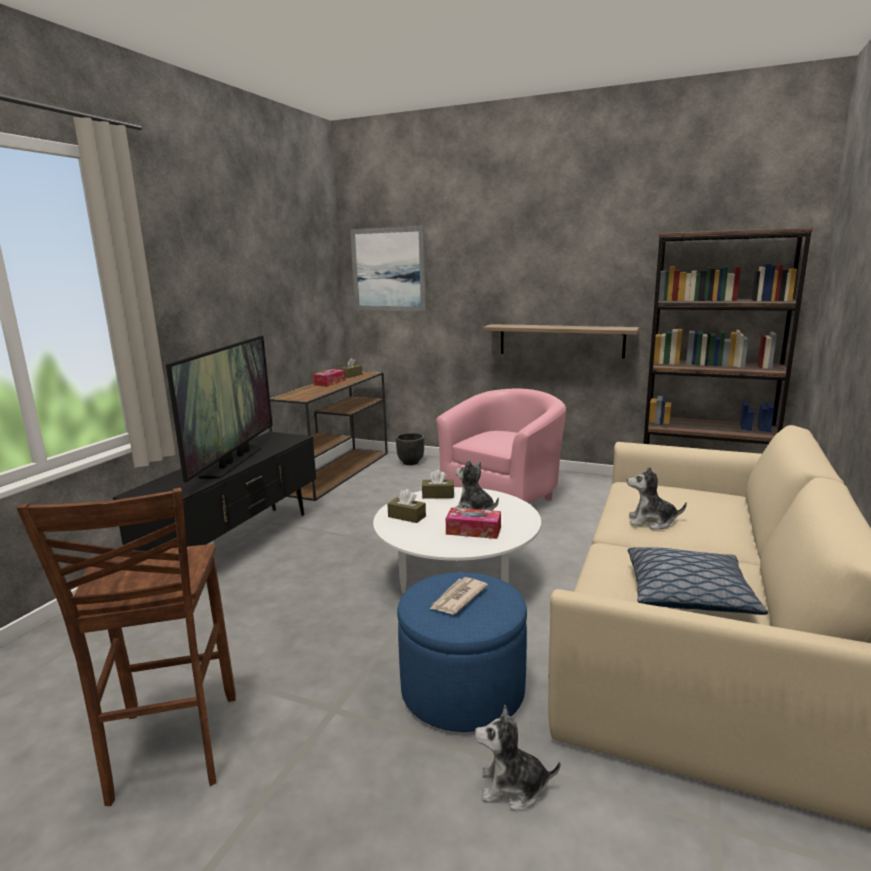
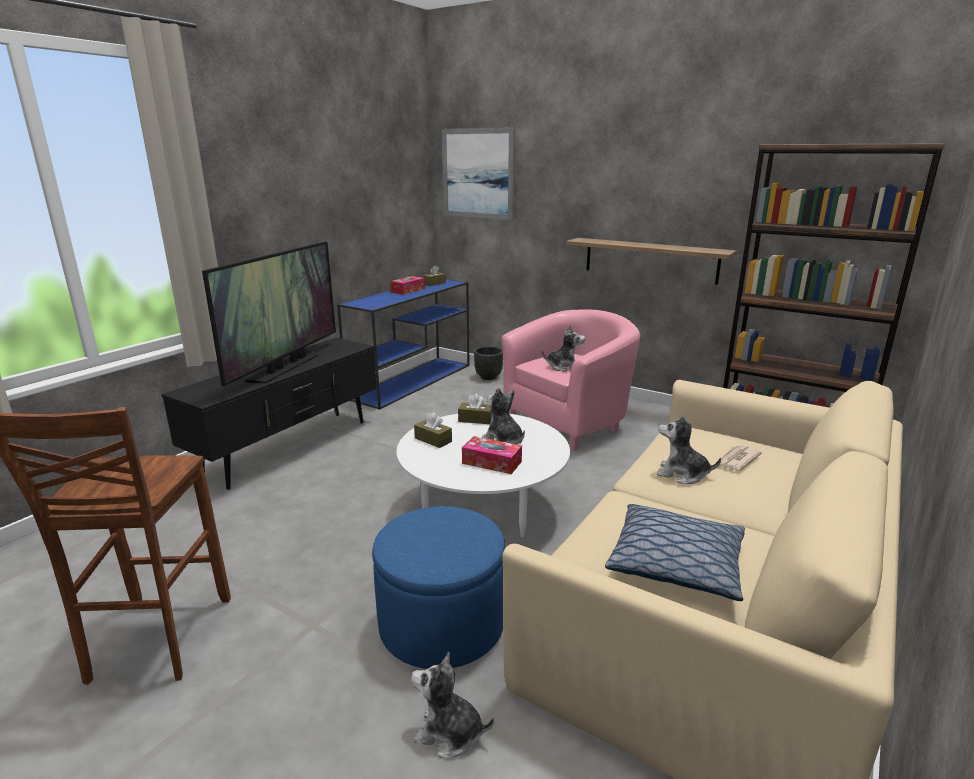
camera: 10 degrees right, 5 degrees up
(337, 472) = (412, 380): brown console table -> blue console table
(457, 598) = (435, 535): newspaper -> newspaper (736, 460)
(498, 442) = (563, 367): none -> plush toy

